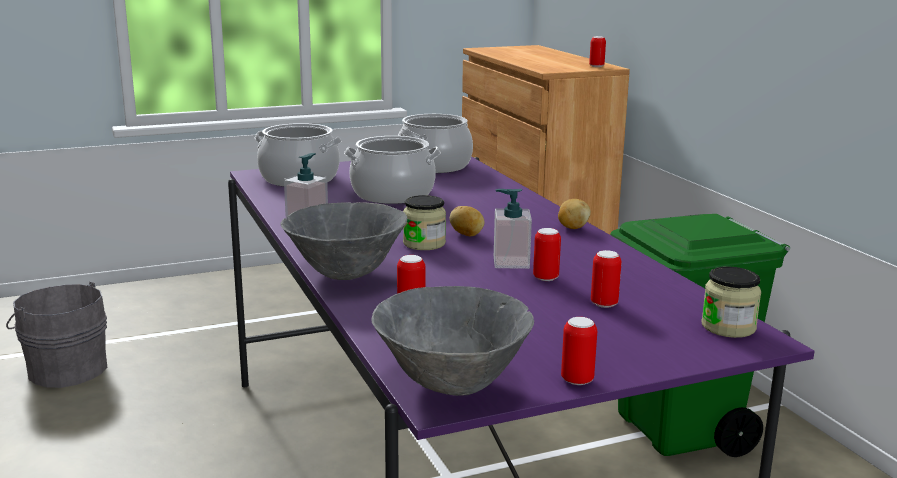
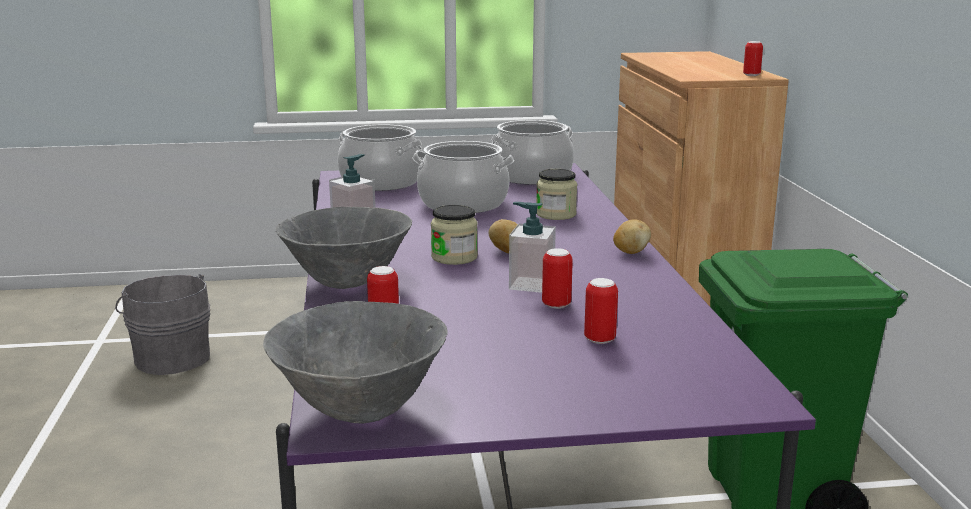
camera: 15 degrees right, 0 degrees up
(577, 380) = (500, 421): can -> none
(728, 327) = (727, 380): jar -> jar (556, 214)

